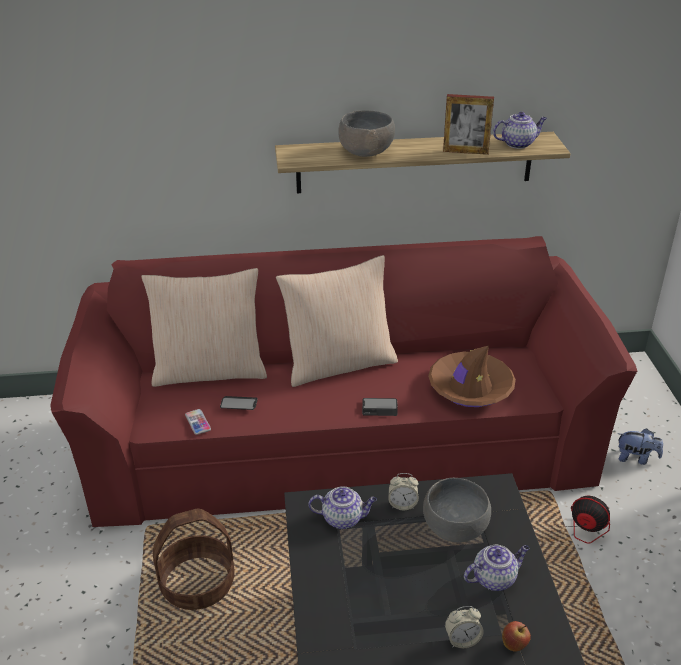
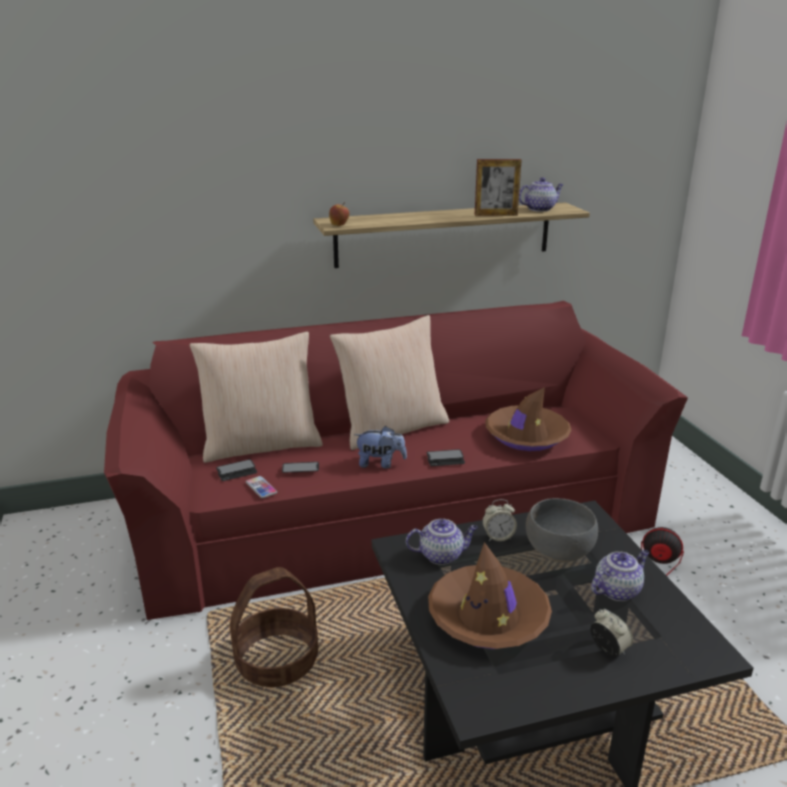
camera: 10 degrees left, 10 degrees down
(180, 400) = (236, 471): none -> phone
(365, 152) = (403, 218): grey bowl -> none
(365, 590) = (488, 617): none -> brown hat
(462, 639) = (608, 649): alarm clock -> alarm clock turned 105 degrees counterclockwise
(514, 645) = (664, 647): apple -> apple (339, 225)
(636, 458) = (678, 501): plush toy -> plush toy (380, 463)

